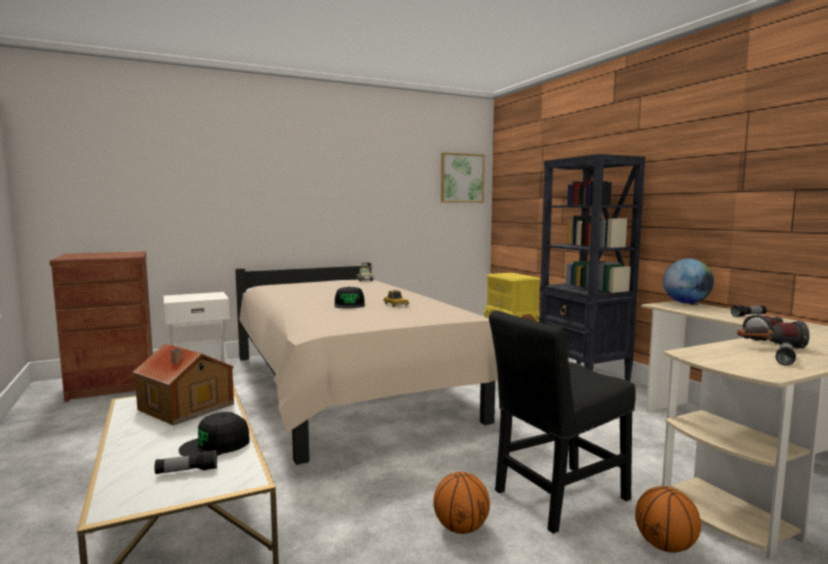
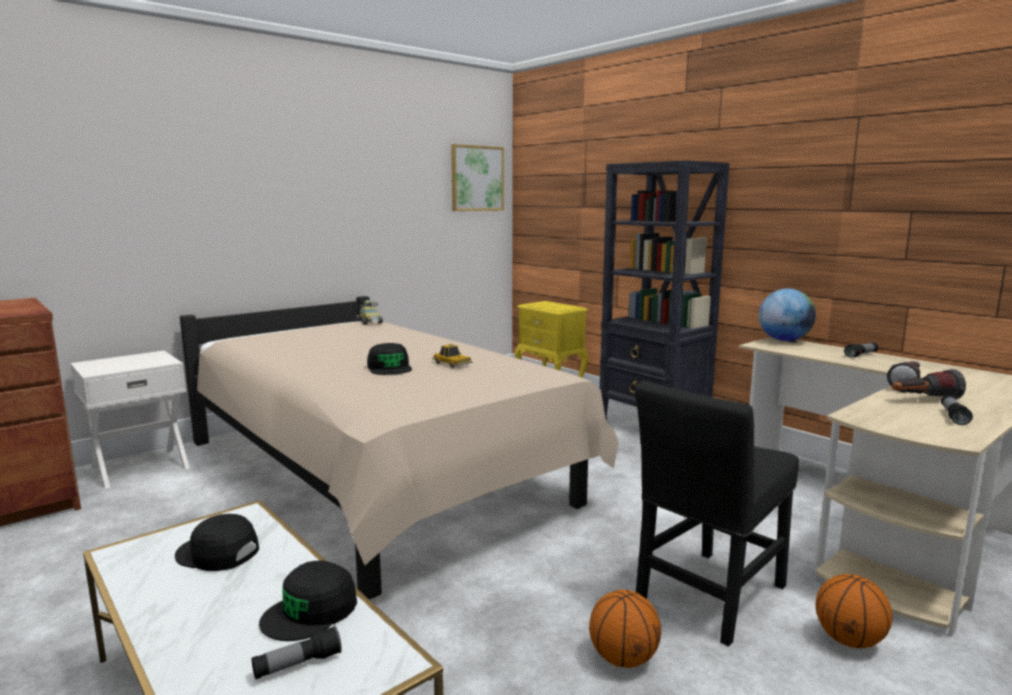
camera: 15 degrees left, 5 degrees up
(185, 407) = (218, 553): toy house -> black cap

